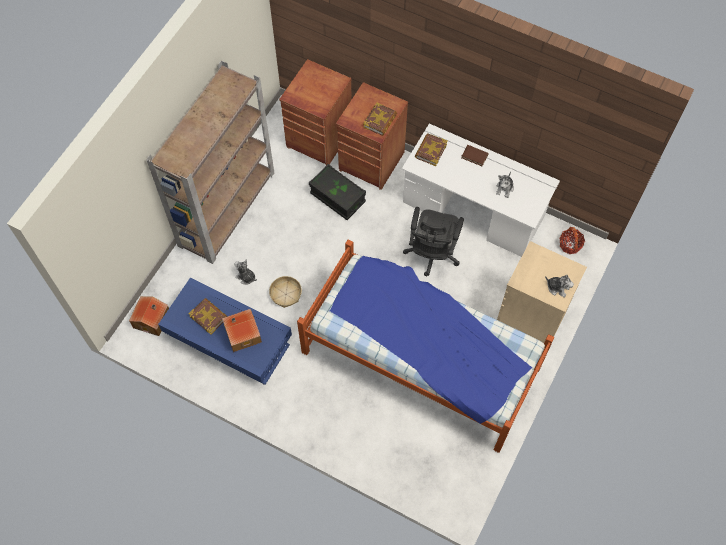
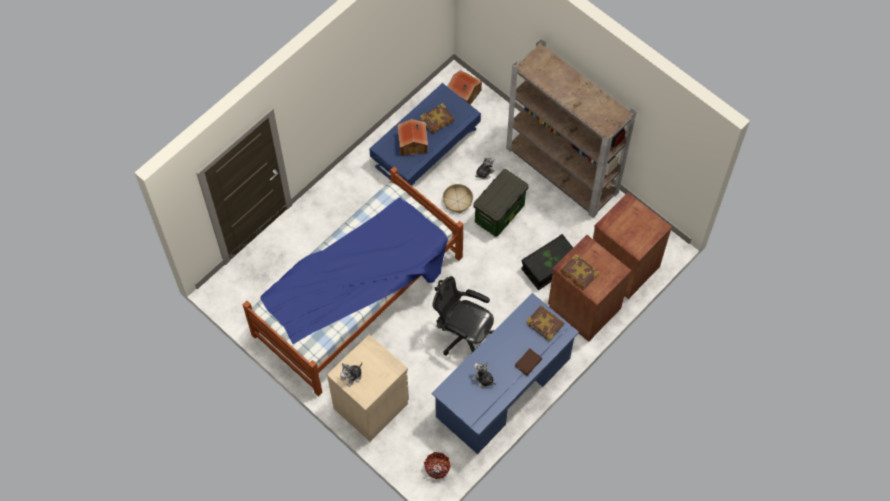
camera: 105 degrees right, 0 degrees up
(292, 252) = (499, 215): none -> storage box
(473, 209) = (503, 388): white desk -> blue desk

